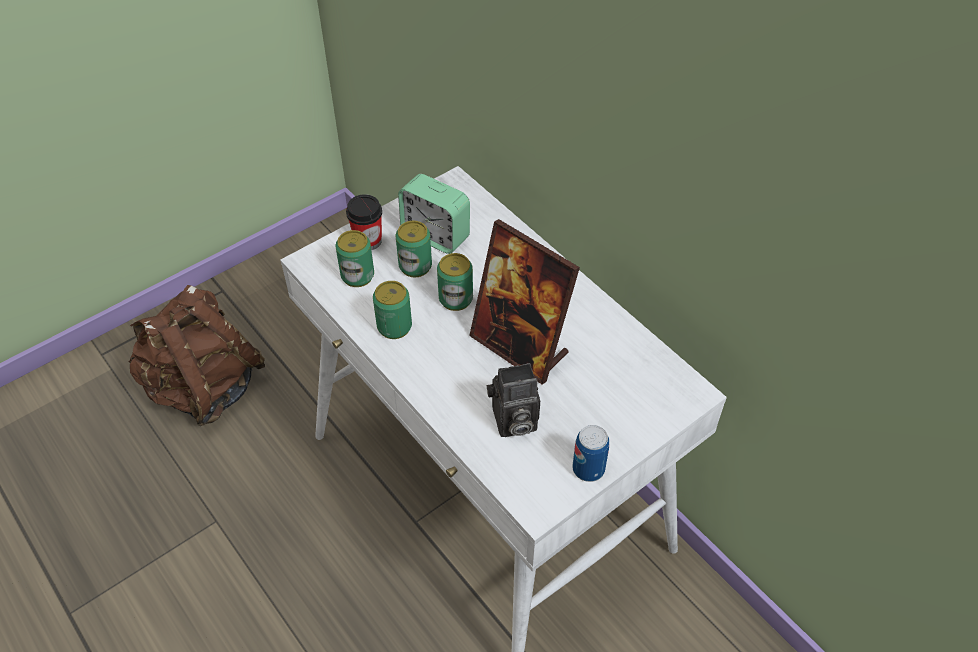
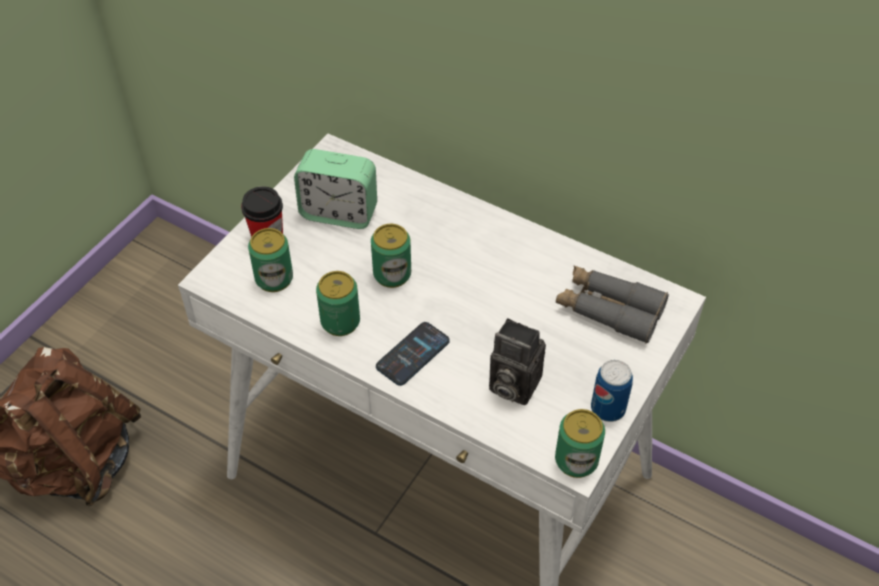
camera: 20 degrees left, 0 degrees up
(415, 266) = (332, 251): can -> can (576, 460)
(441, 371) = (413, 354): none -> phone
(512, 422) = (511, 385): camera -> camera turned 60 degrees clockwise
(520, 346) = (482, 305): picture frame -> none
(630, 383) = (609, 310): none -> grey binoculars

